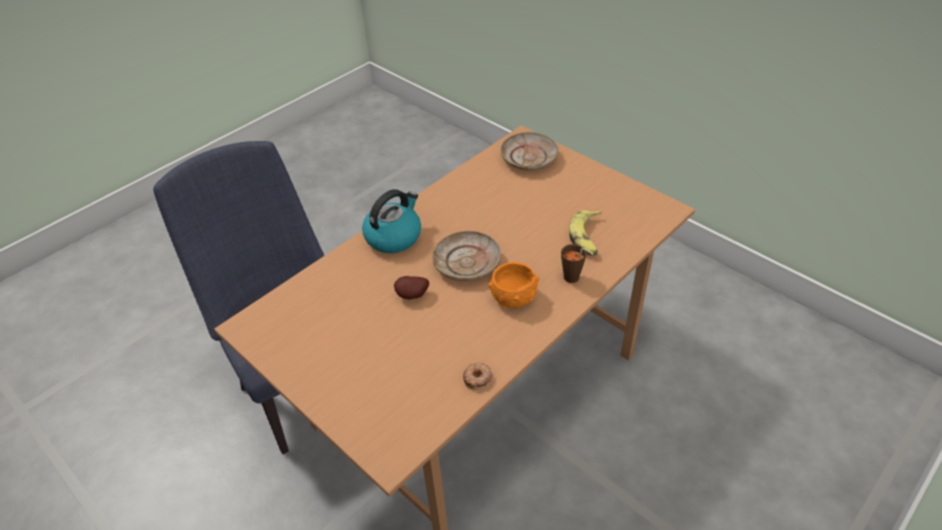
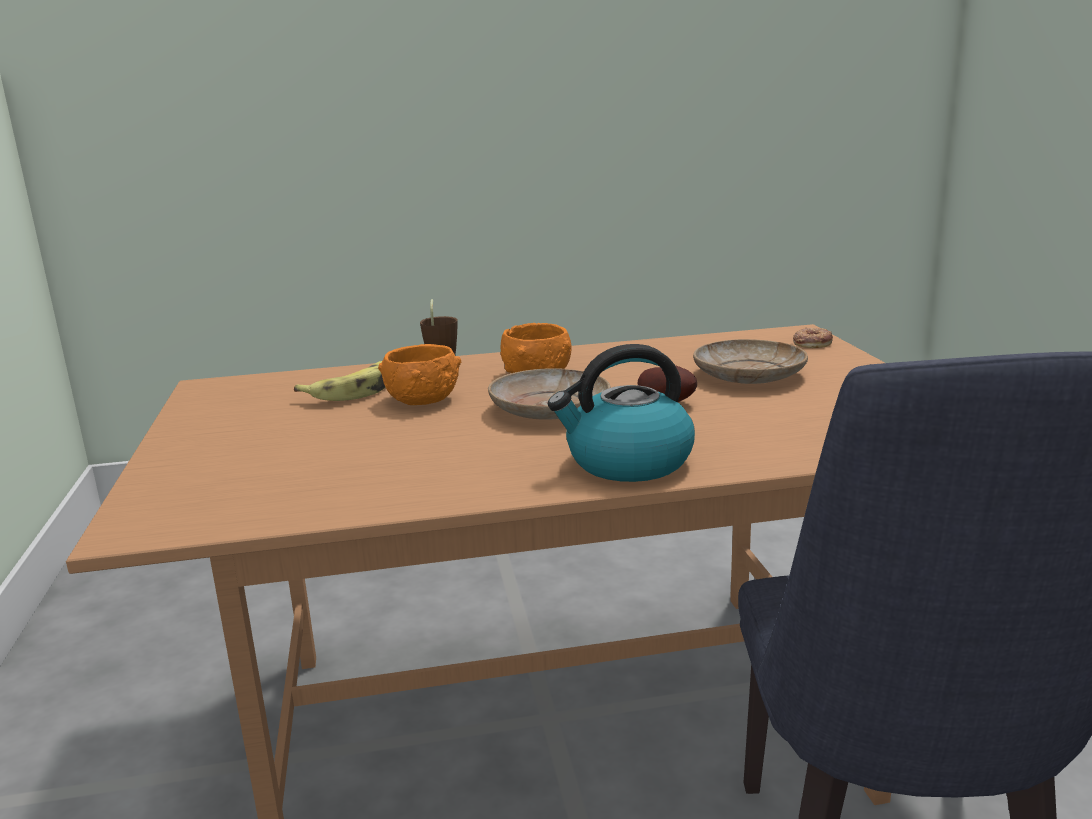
camera: 145 degrees left, 25 degrees down
(478, 378) = (659, 345): donut -> donut (812, 343)
(529, 158) = (207, 492): beige plate -> beige plate (748, 375)
(540, 245) = (422, 399): none -> orange bowl

